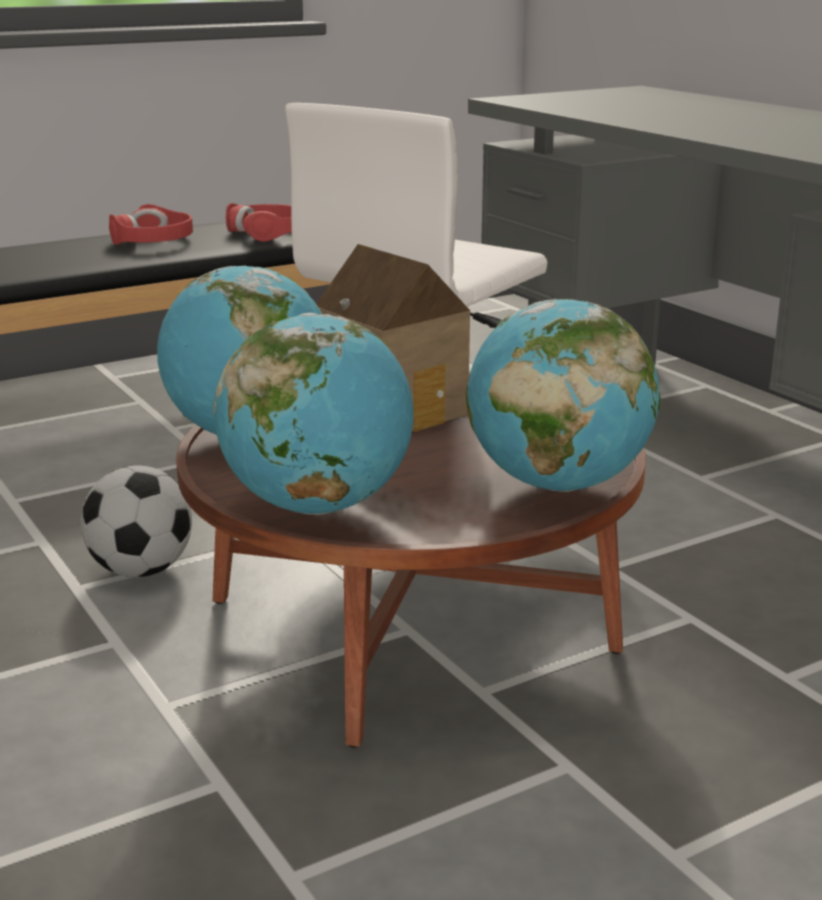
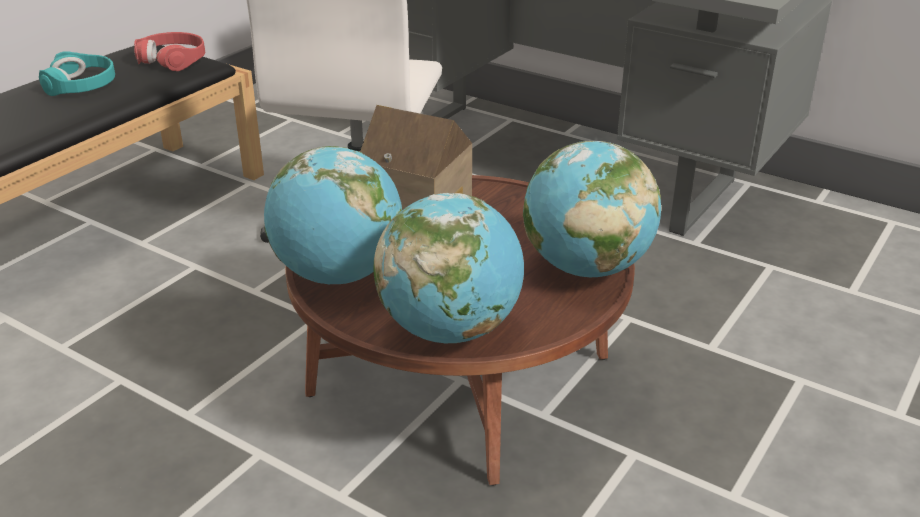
camera: 25 degrees left, 10 degrees up
(141, 570) = (226, 383): football -> none
(154, 240) = (81, 85): red headphones -> turquoise headphones

